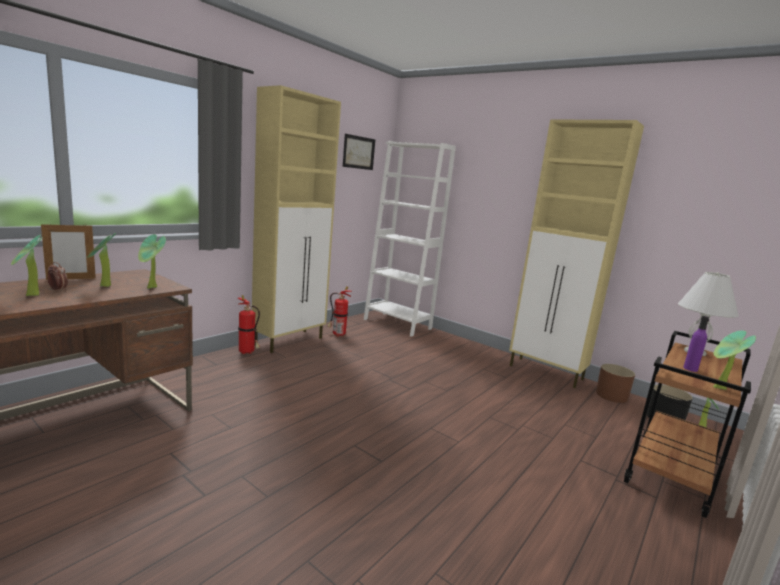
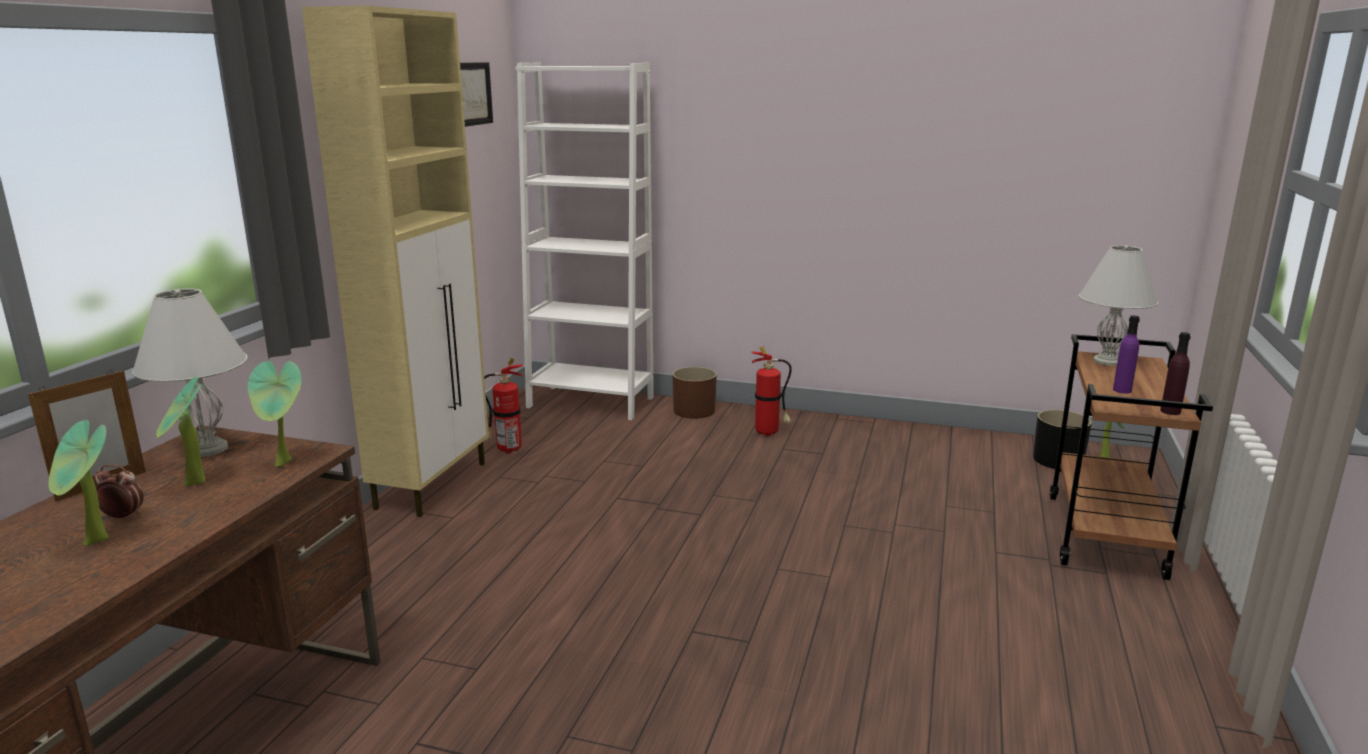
camera: 20 degrees left, 5 degrees up
(131, 276) = (206, 449): none -> white table lamp
(248, 353) = (378, 529): fire extinguisher -> fire extinguisher (769, 433)
(546, 373) = (872, 430): beige cabinet -> none
(612, 395) = (976, 442): brown planter -> brown planter (694, 410)
(719, 389) = (1170, 411): potted plant -> purple bottle

